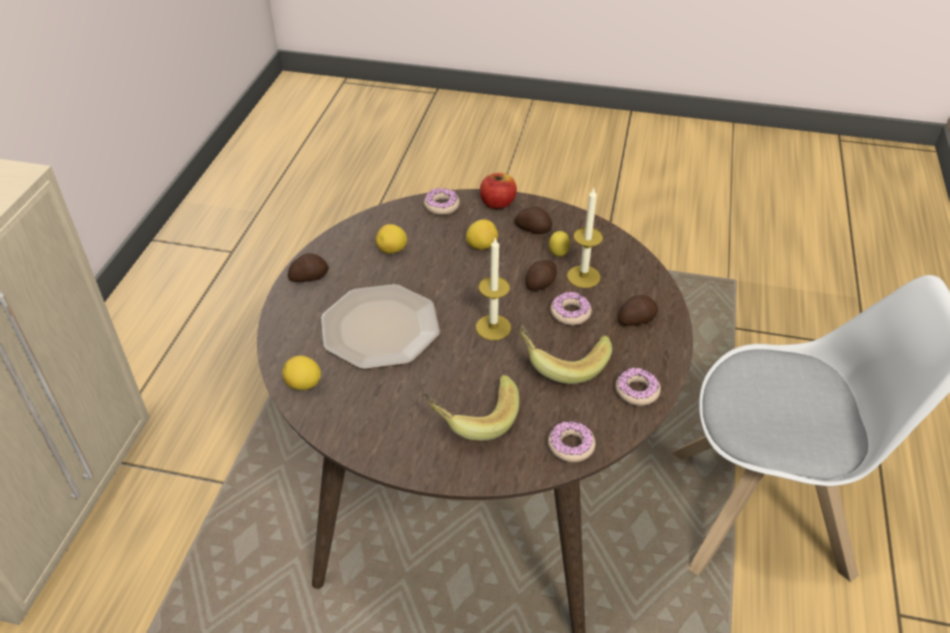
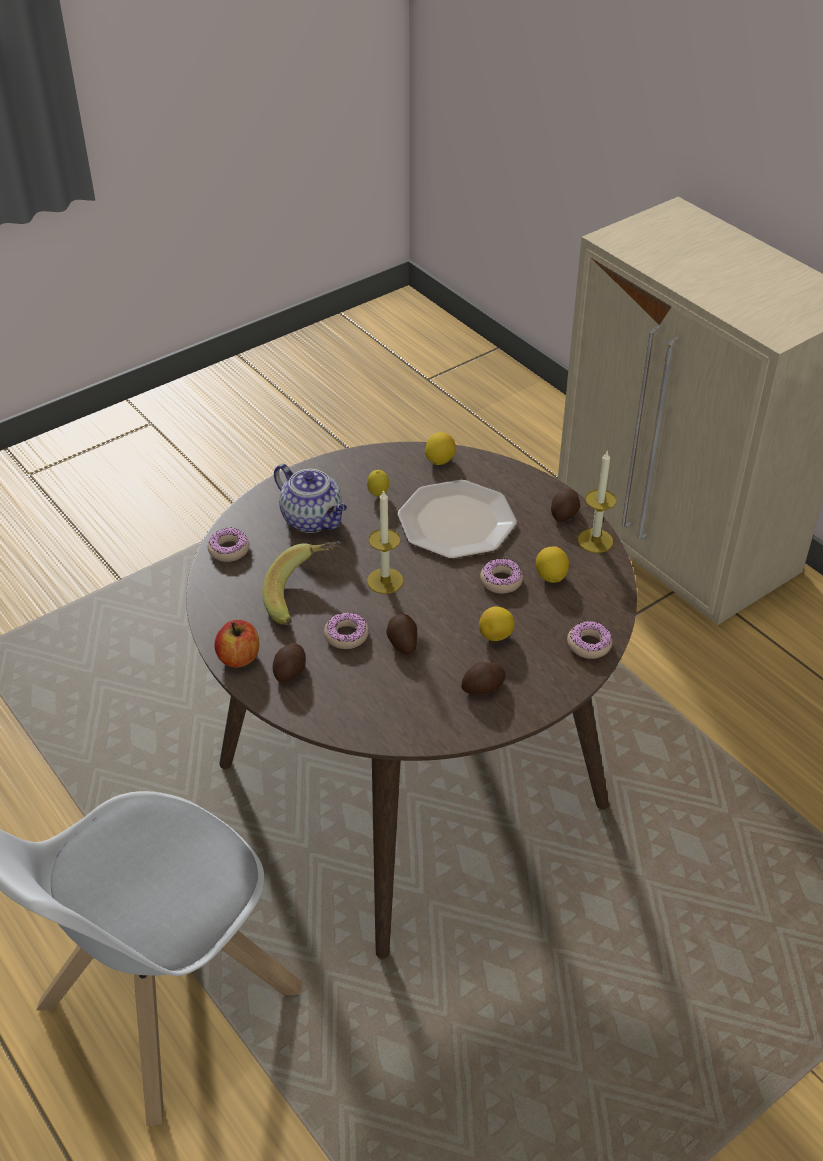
camera: 130 degrees right, 0 degrees up
(472, 416) = (313, 520): banana -> teapot
(497, 203) = (553, 688): apple -> apple (239, 657)
(558, 255) = (426, 678): lemon -> lemon (378, 495)
(583, 276) = (379, 675): candle -> candle (595, 541)
(637, 391) = (226, 615): donut -> donut (501, 581)

